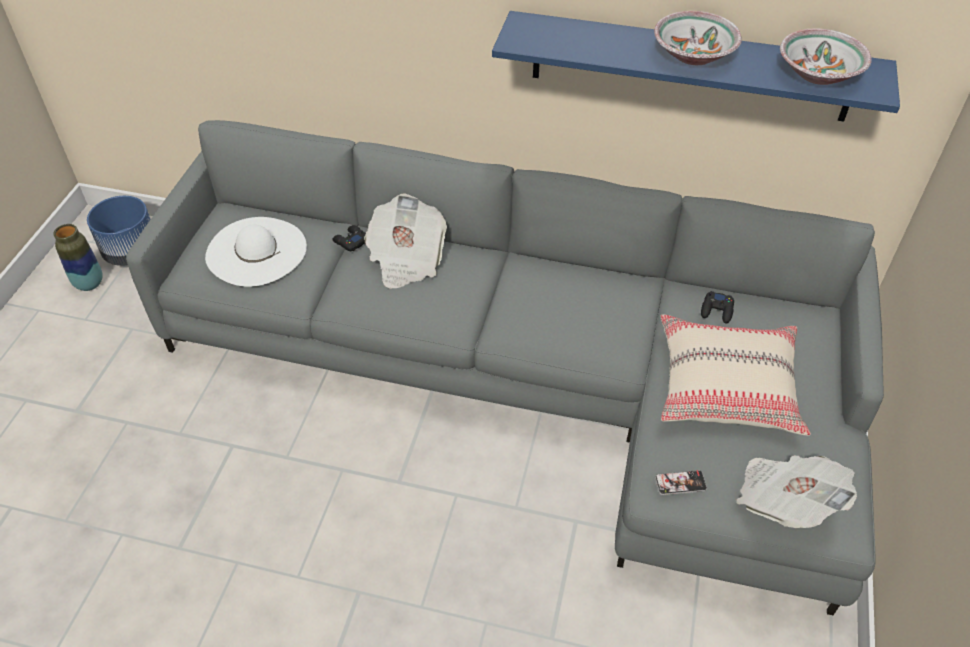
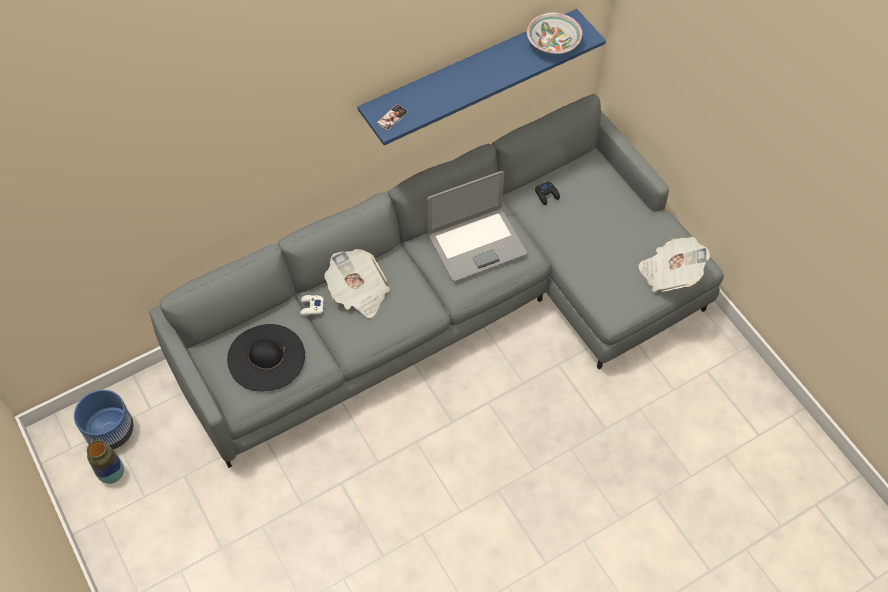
camera: 45 degrees left, 10 degrees up
(256, 251) = (266, 357): white hat -> black hat
(350, 241) = (311, 307): black game controller -> white game controller
(577, 301) = (476, 244): none -> laptop
(680, 483) = (620, 302): phone -> phone (392, 117)
(693, 55) = (485, 72): bowl -> none
(727, 385) = (591, 234): beige pillow -> none

